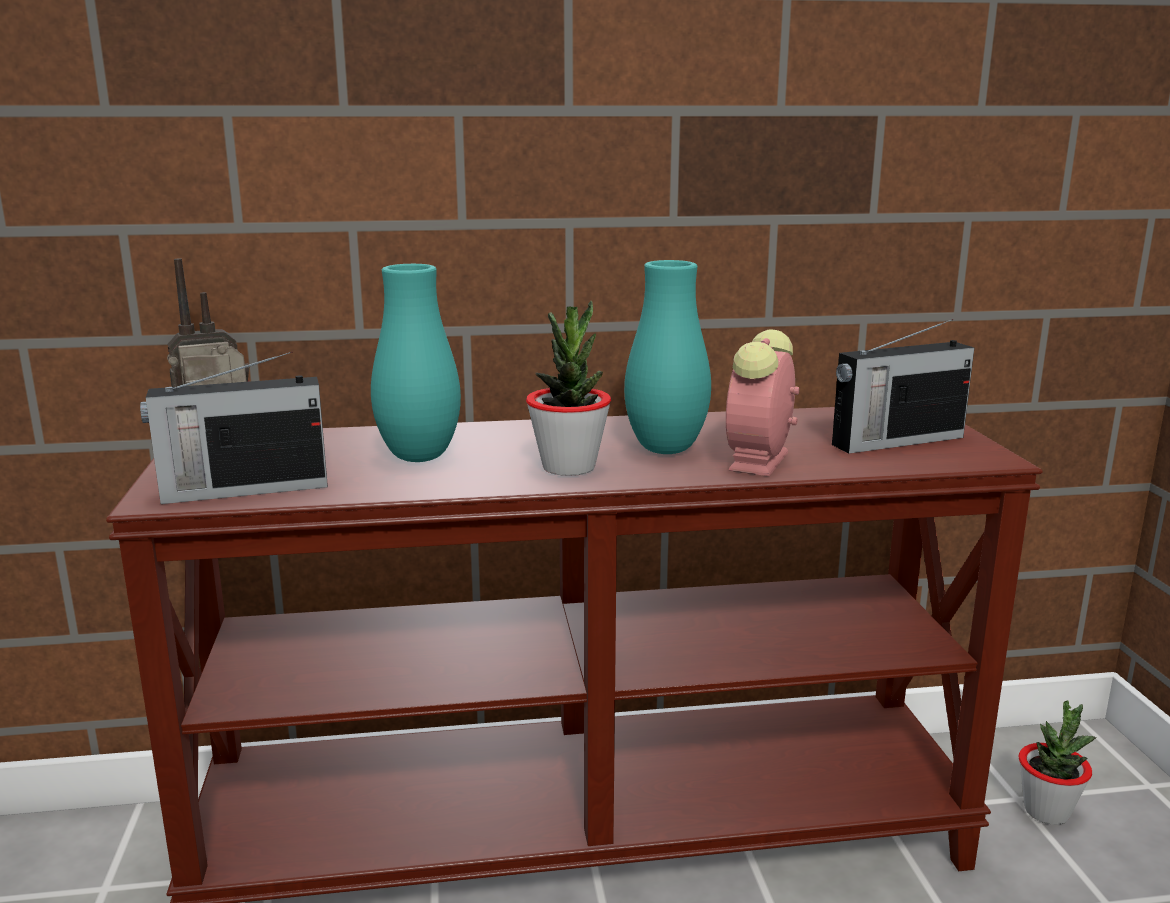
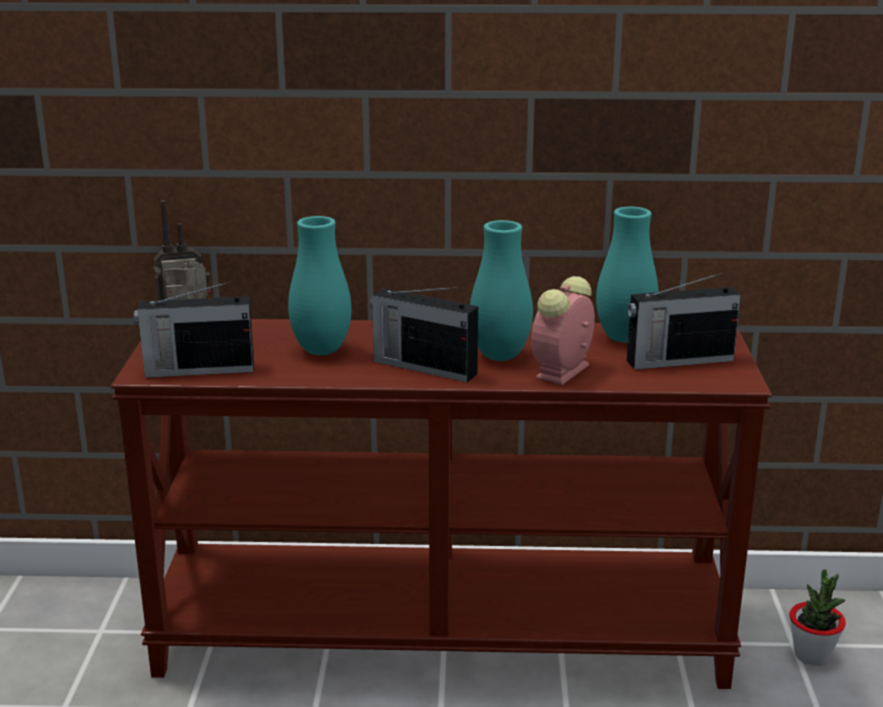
camera: 10 degrees right, 5 degrees up
(569, 467) = (423, 367): potted plant -> radio
(810, 422) = (624, 338): none -> turquoise vase

